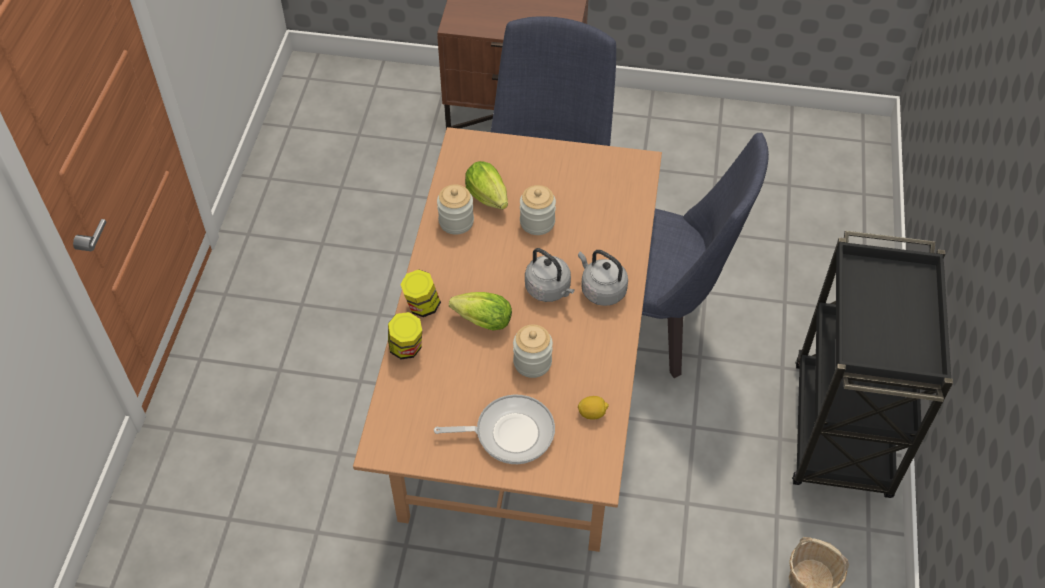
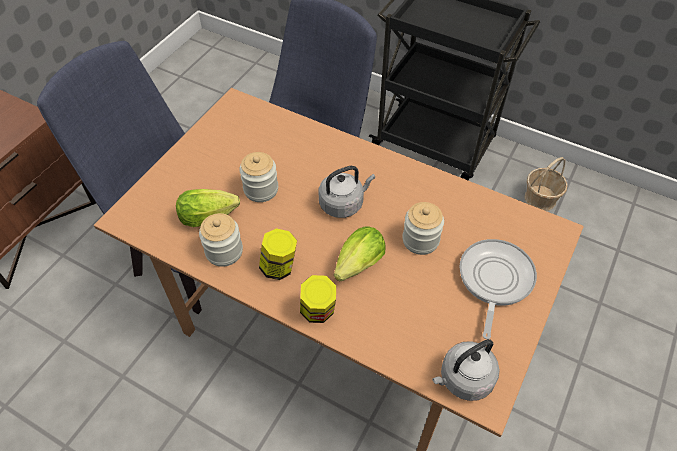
camera: 70 degrees left, 0 degrees up
(406, 348) = (366, 340): jar -> jar (279, 267)
(592, 413) = (488, 214): lemon -> none
(601, 290) = (360, 169): grey kettle -> grey kettle (463, 379)

